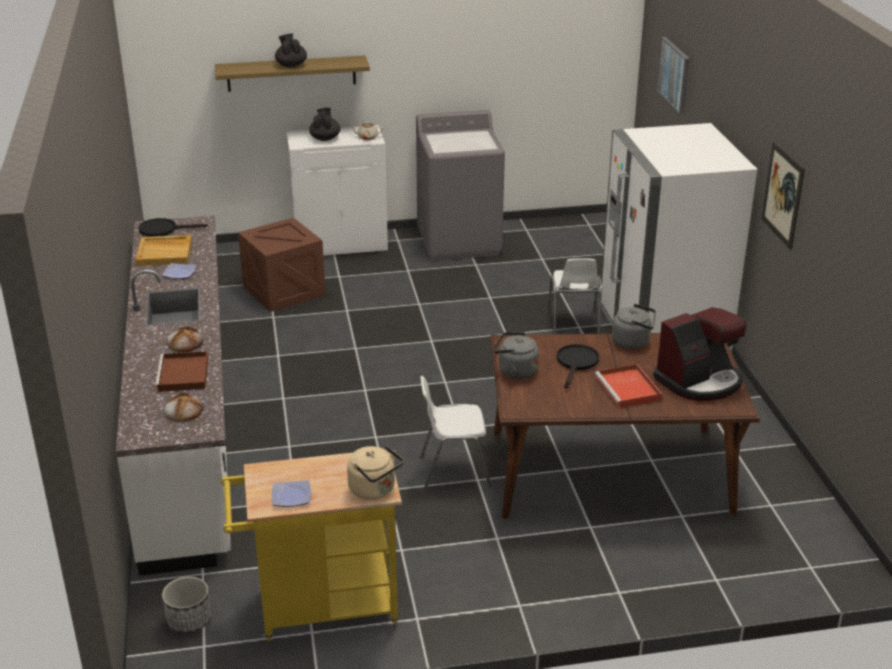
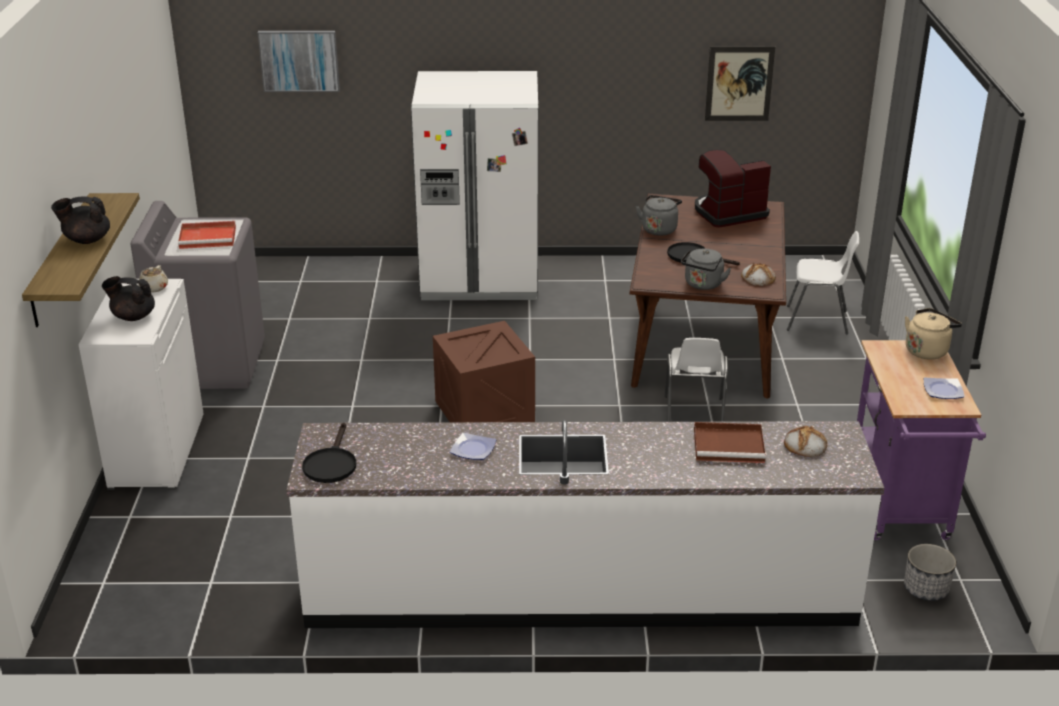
camera: 80 degrees left, 0 degrees up
(165, 253) = (406, 461): beige tray -> none
(185, 343) = (657, 444): bread -> bread (757, 278)
(284, 290) = (263, 504): crate -> crate (484, 412)
(318, 608) = (900, 508): yellow cart -> purple cart
(573, 326) = (447, 321): white chair -> white chair (817, 320)
(629, 389) = (738, 241): red tray -> red tray (209, 237)
(699, 381) = (728, 213): coffee machine -> coffee machine turned 90 degrees counterclockwise
(783, 194) = (590, 72): picture -> picture (739, 83)

